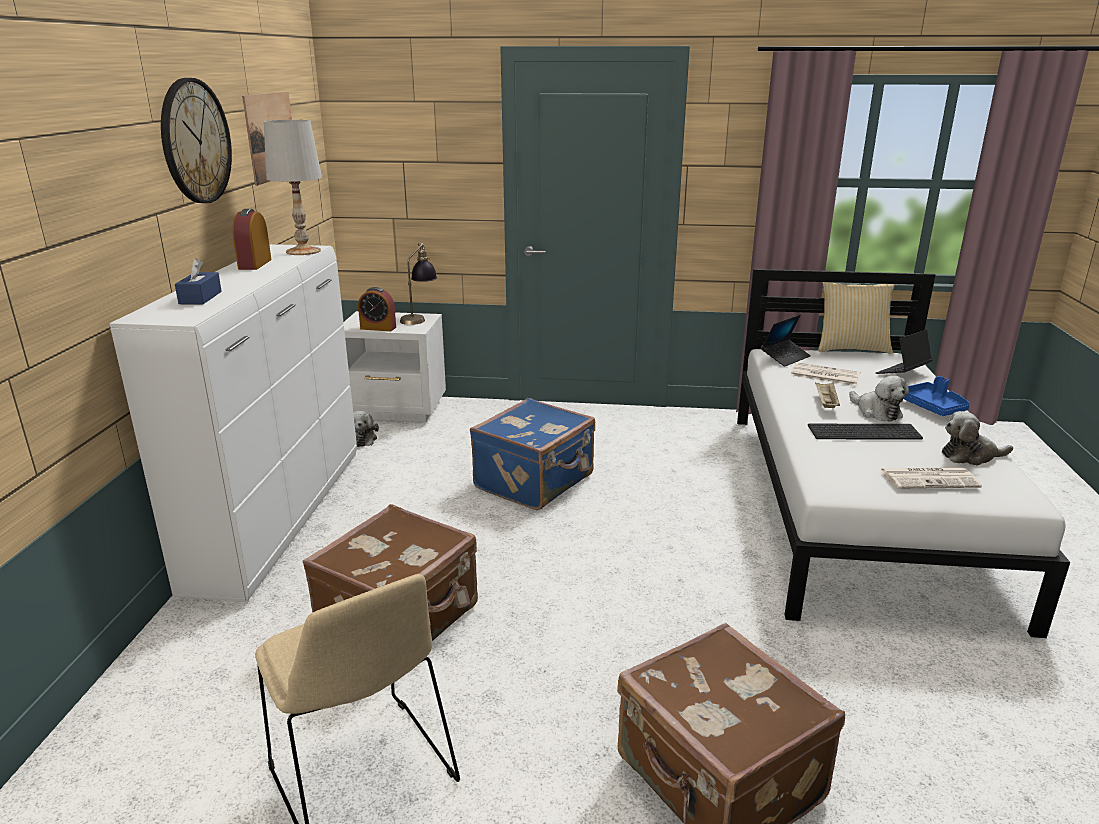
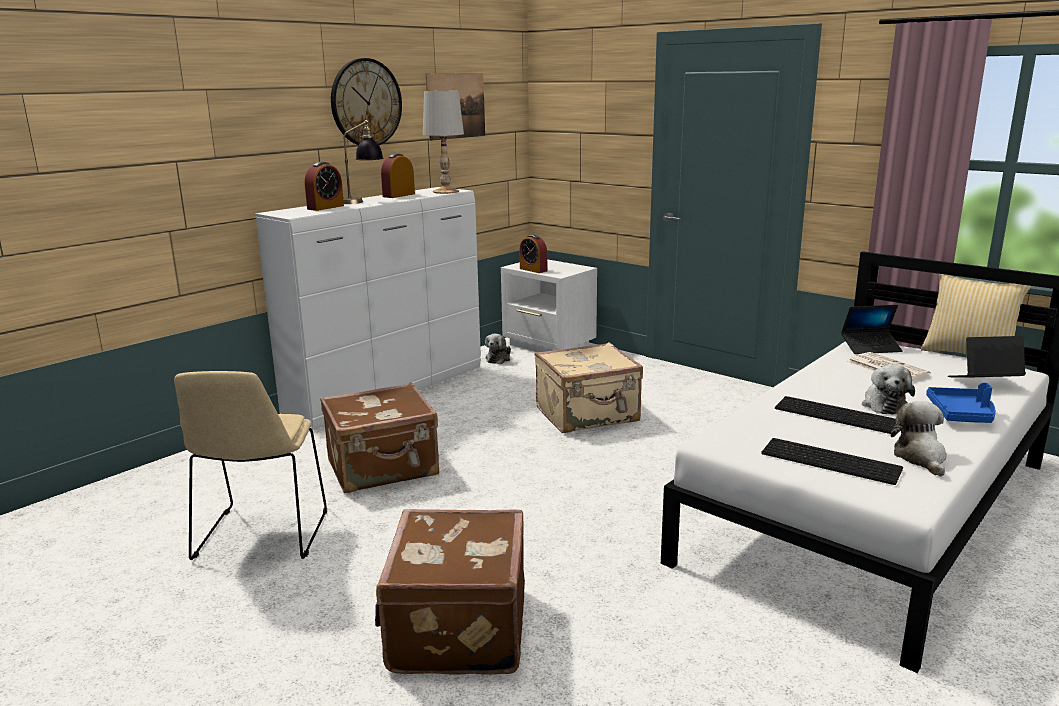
camera: 35 degrees right, 5 degrees down
(200, 298) = (325, 207): blue tissue box -> alarm clock
(419, 318) = (575, 268): table lamp -> table lamp (361, 201)
(536, 482) = (588, 415): blue suitcase -> beige suitcase
(825, 403) = (841, 387): beige tray -> none
(929, 479) = (832, 460): newspaper -> keyboard
(970, 456) = (921, 458): plush toy -> plush toy turned 60 degrees clockwise

